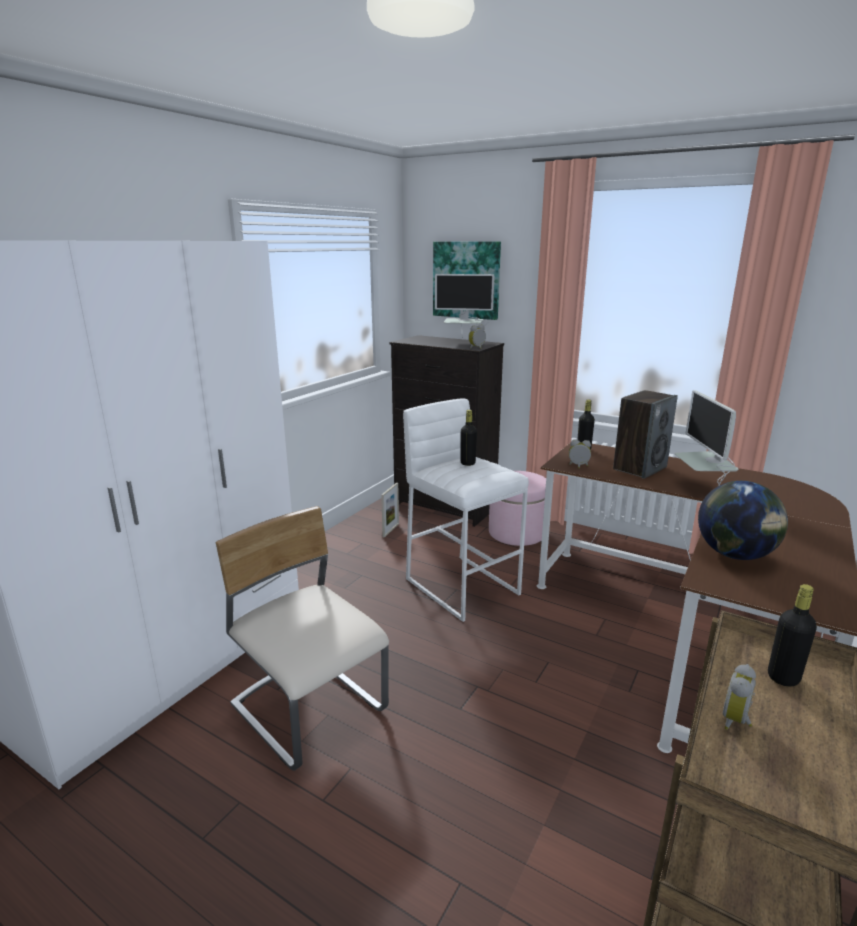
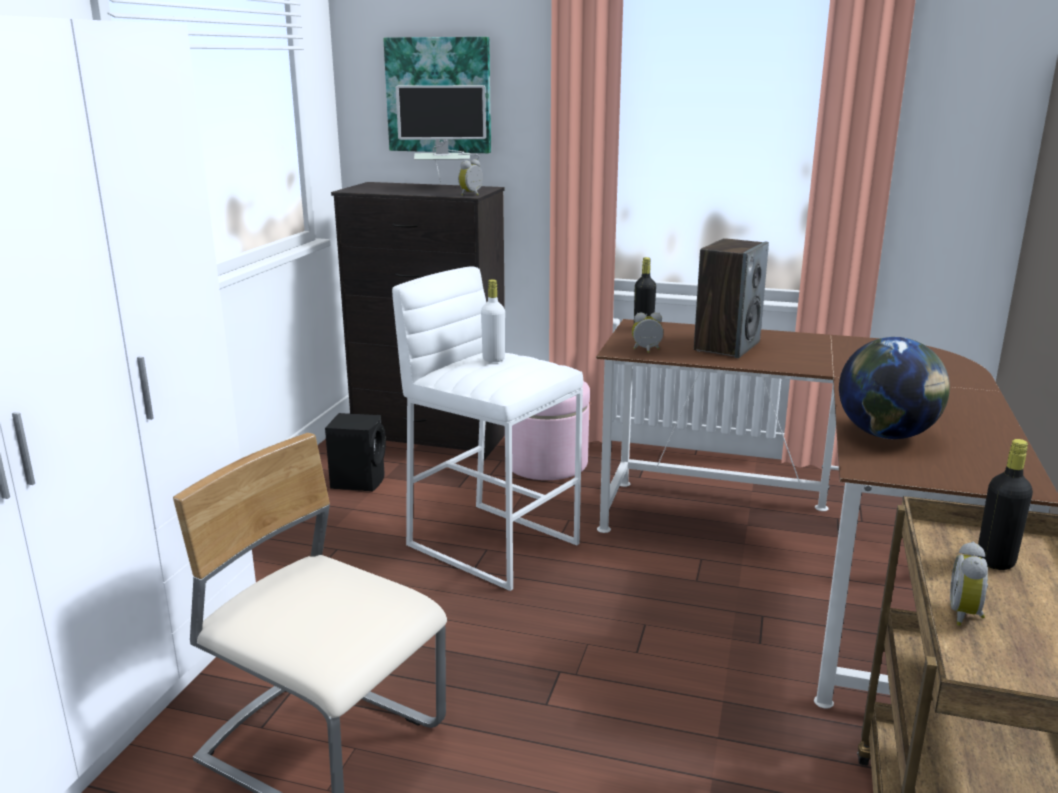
camera: 15 degrees left, 0 degrees up
(391, 530) = (359, 481): picture frame -> black speaker
(467, 463) = (493, 359): black bottle -> white bottle
(702, 488) = (814, 362): monitor -> none

